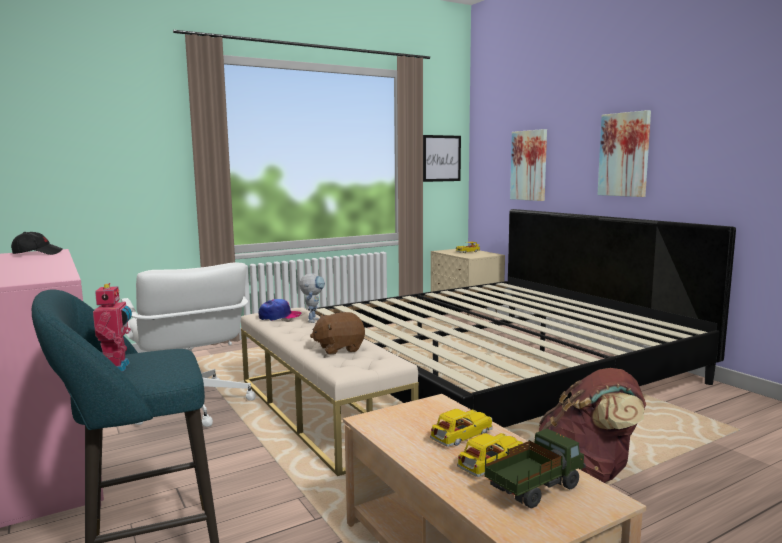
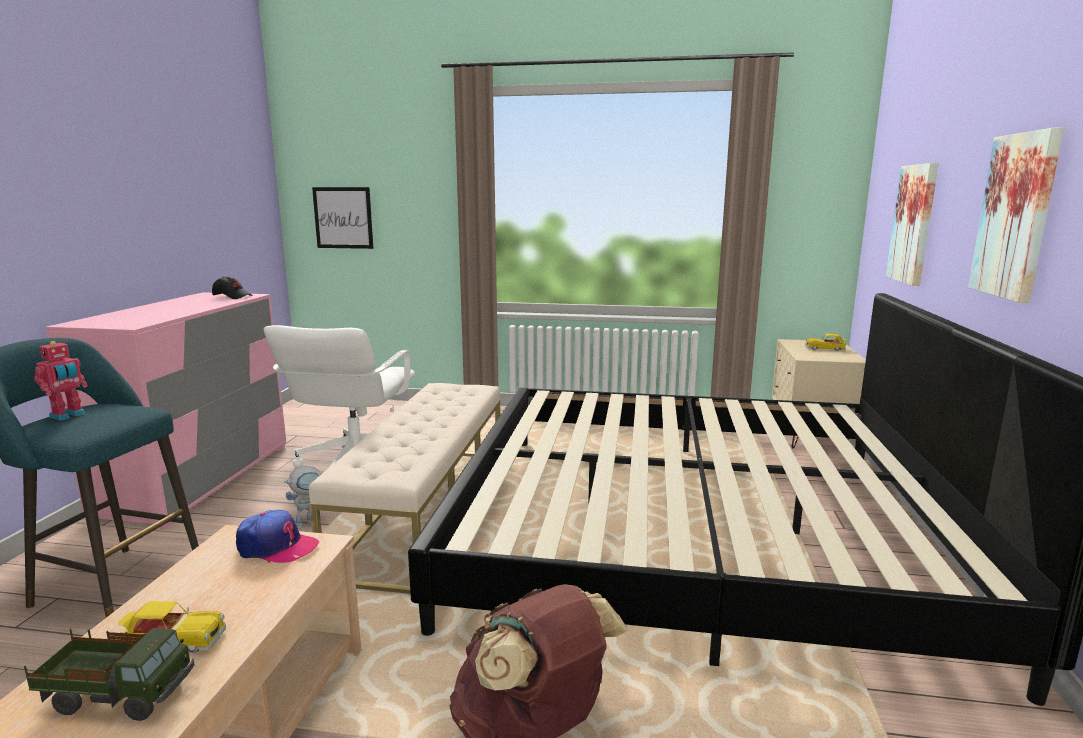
camera: 40 degrees right, 5 degrees up
(279, 316) = (445, 392): cap -> cap (276, 547)
(313, 320) = (461, 404): toy robot -> toy robot (310, 522)
(339, 349) = (400, 446): brown plush toy -> none
(441, 158) = (811, 206): picture -> picture (343, 218)
(460, 436) = (236, 594): toy car -> none

